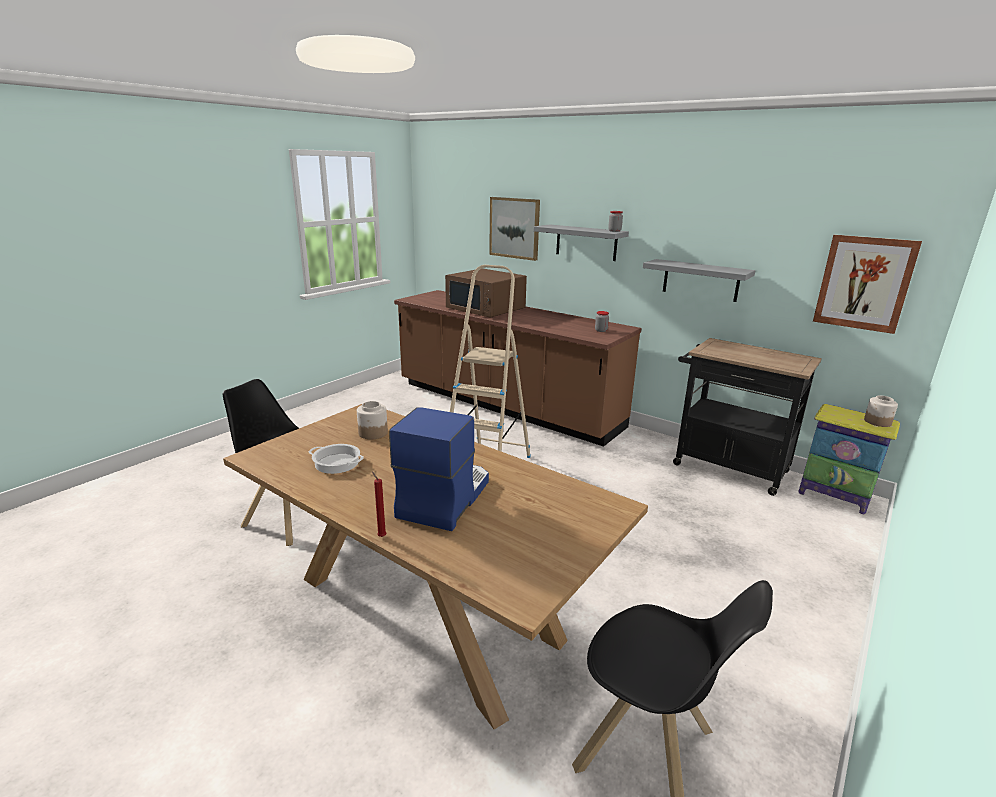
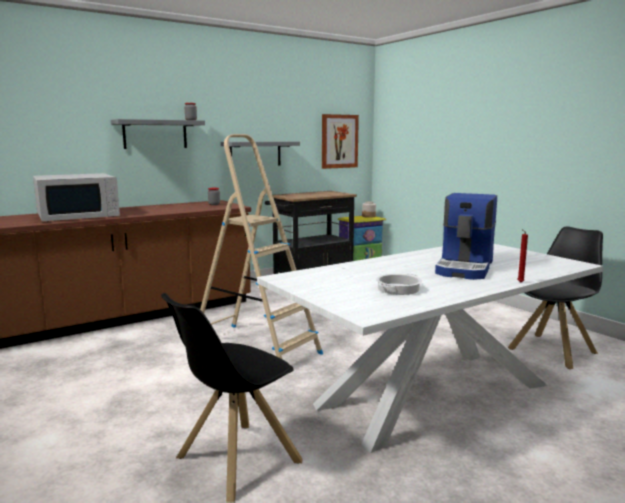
camera: 70 degrees left, 10 degrees down
(372, 433) = (340, 277): jar -> none
(426, 609) = (431, 394): brown dining table -> white dining table
(443, 497) = (466, 268): coffee machine -> coffee machine turned 105 degrees counterclockwise
(486, 309) = (79, 215): brown microwave -> white microwave
(514, 228) = (64, 126): picture -> none

